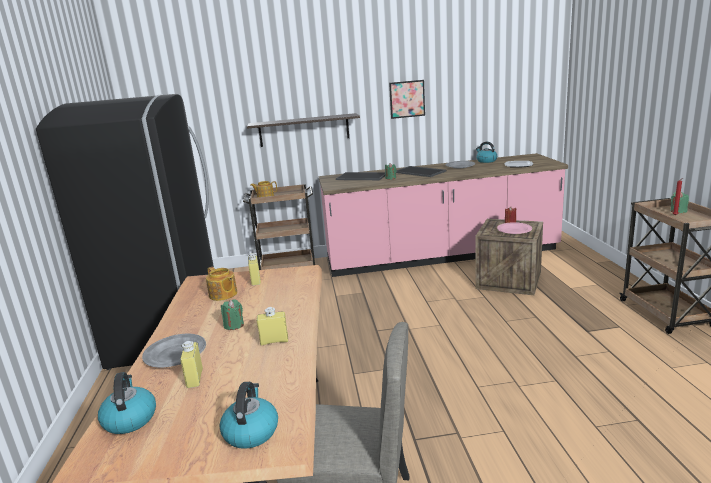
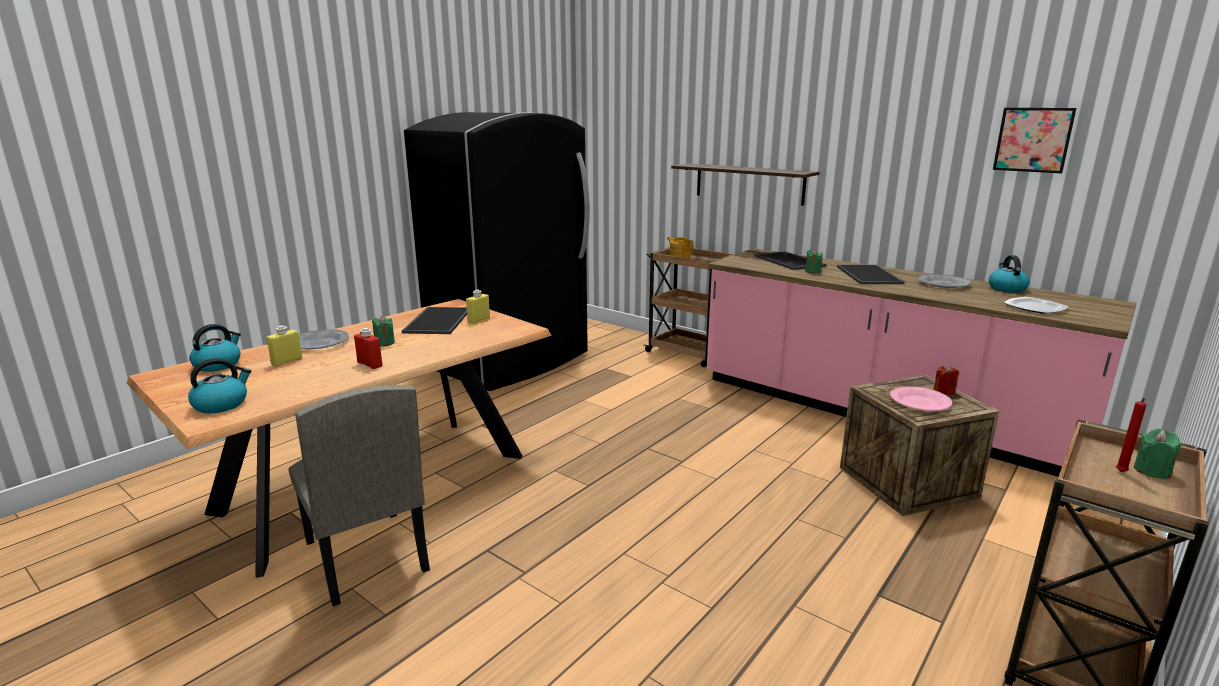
camera: 45 degrees right, 0 degrees up
(223, 295) = (437, 320): teapot -> tray
(274, 341) = (370, 364): yellow bottle -> red bottle
(407, 99) = (899, 162): picture -> picture (1033, 140)

